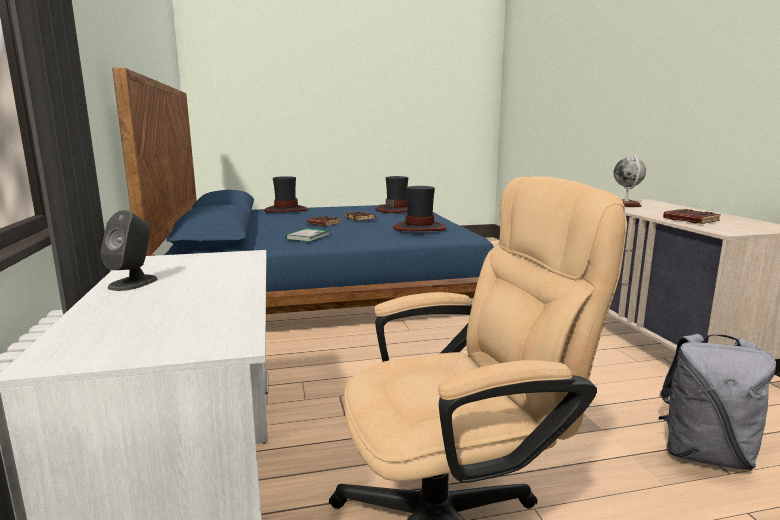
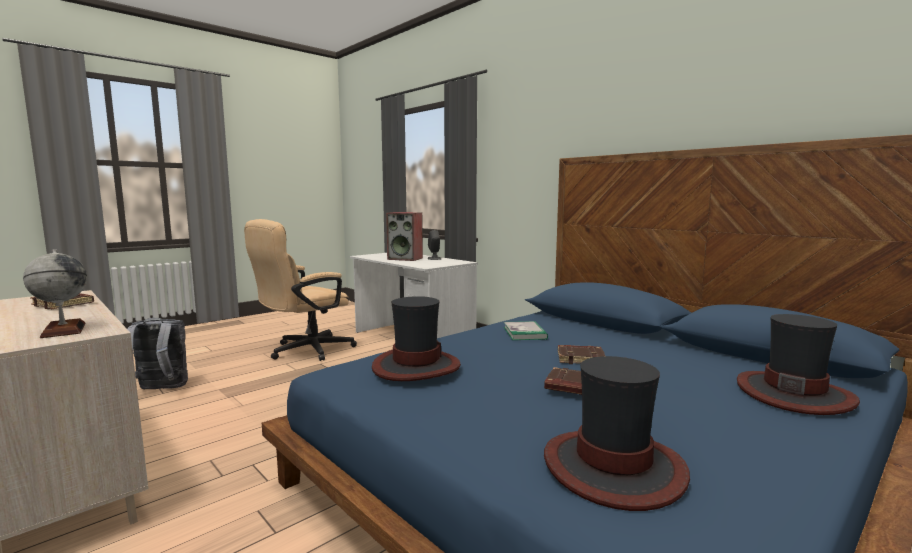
camera: 150 degrees right, 5 degrees down
(186, 293) = (405, 259): none -> speaker

